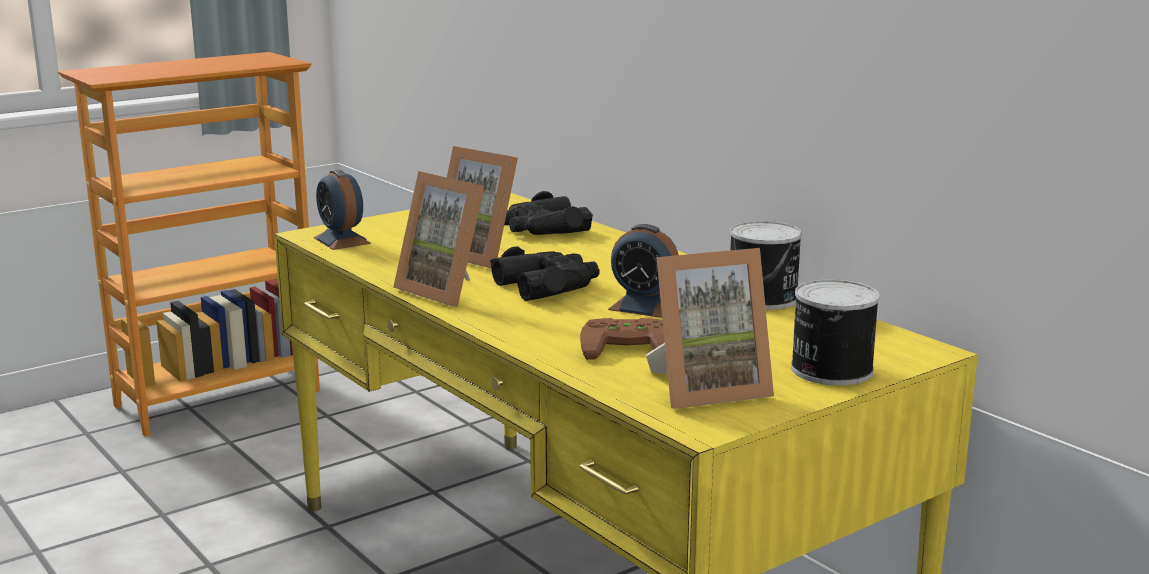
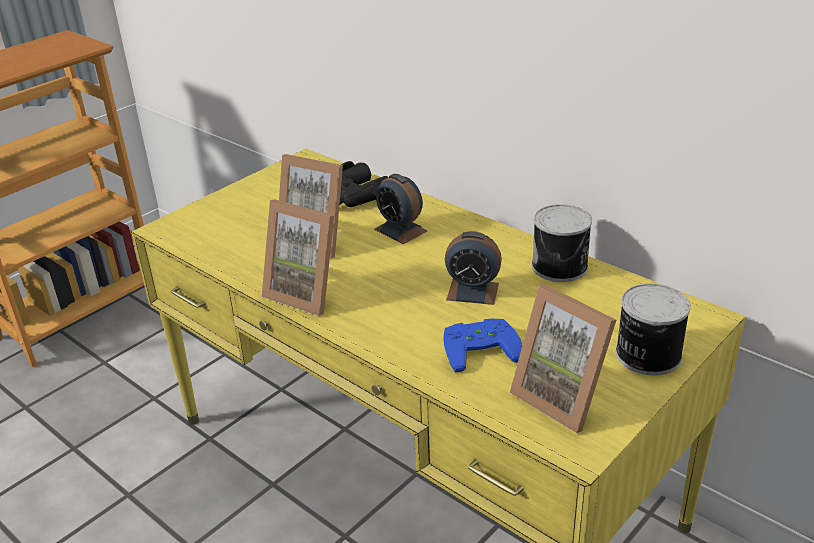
camera: 10 degrees left, 15 degrees up
(342, 240) = (193, 234): alarm clock -> alarm clock (400, 230)
(548, 285) = (386, 274): black binoculars -> none
(627, 345) = (480, 347): brown game controller -> blue game controller
(706, 389) = (564, 396): picture frame -> picture frame turned 75 degrees clockwise

